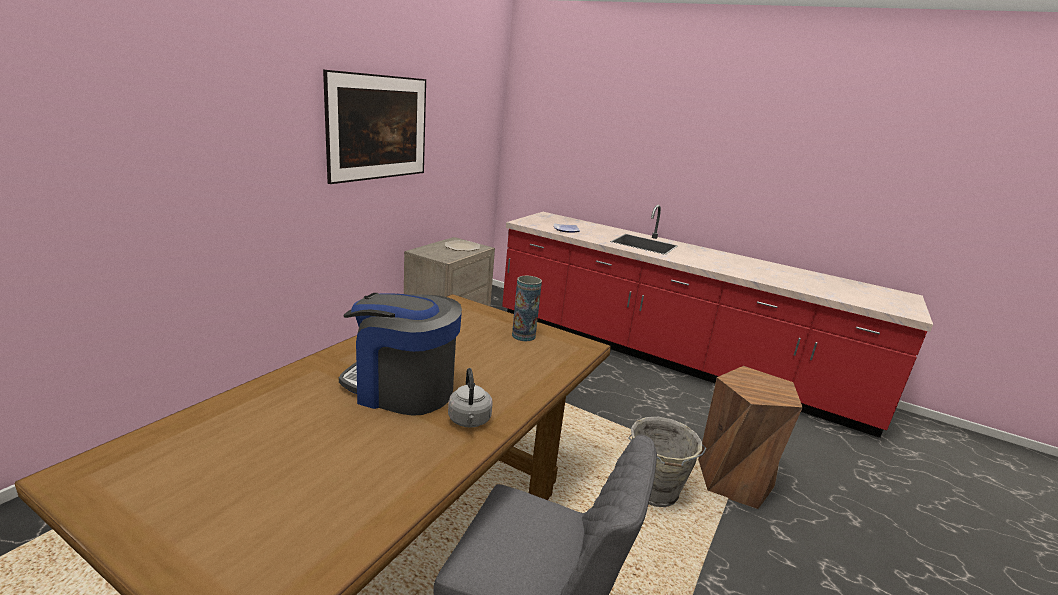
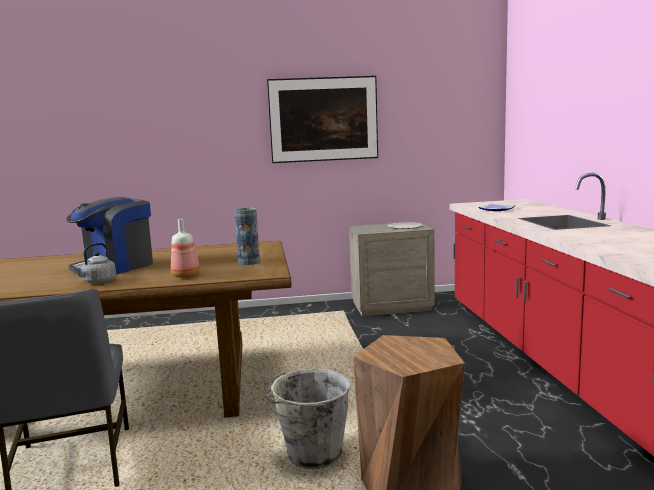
camera: 55 degrees right, 10 degrees down
(401, 389) = (116, 267): coffee machine -> coffee machine turned 120 degrees counterclockwise
(526, 374) = (186, 275): none -> bottle

